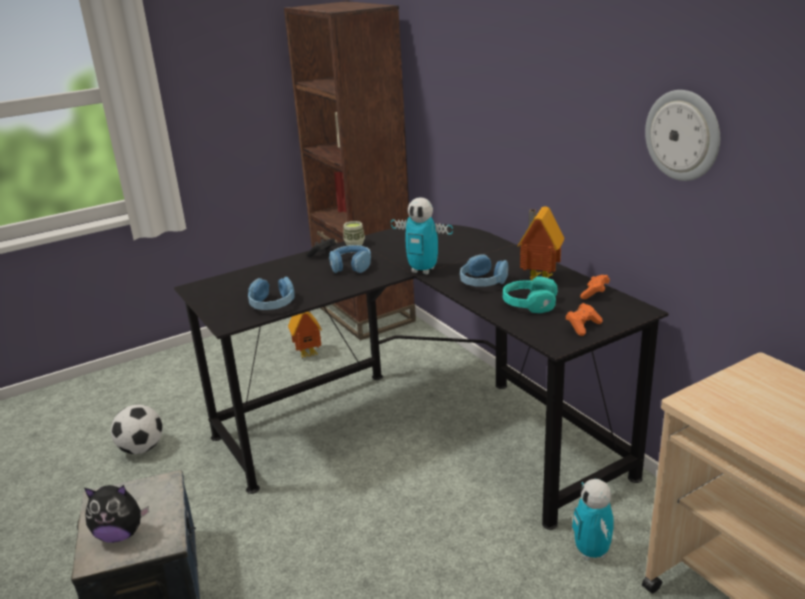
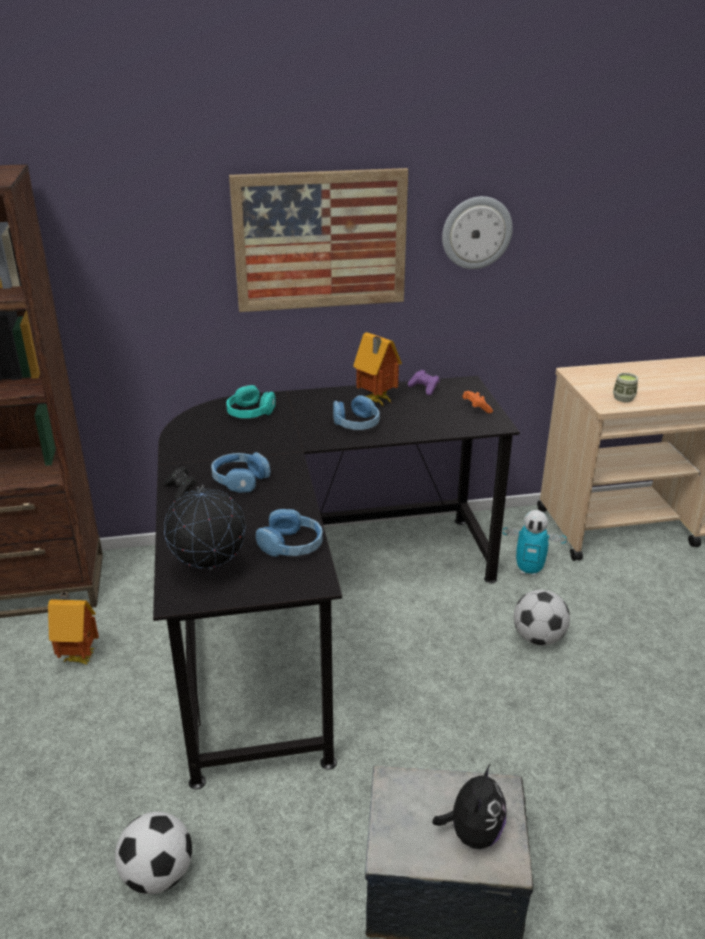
camera: 70 degrees left, 5 degrees up
(231, 287) = (209, 569): none -> globe
(354, 244) = (178, 466): cup -> cup (623, 398)
(423, 270) = (298, 444): toy robot -> none
(477, 583) = (538, 638): none -> football
(529, 304) = (419, 416): turquoise headphones -> turquoise headphones (250, 413)
(550, 106) = (320, 240): none -> picture
(594, 294) = (424, 389): orange game controller -> purple game controller

